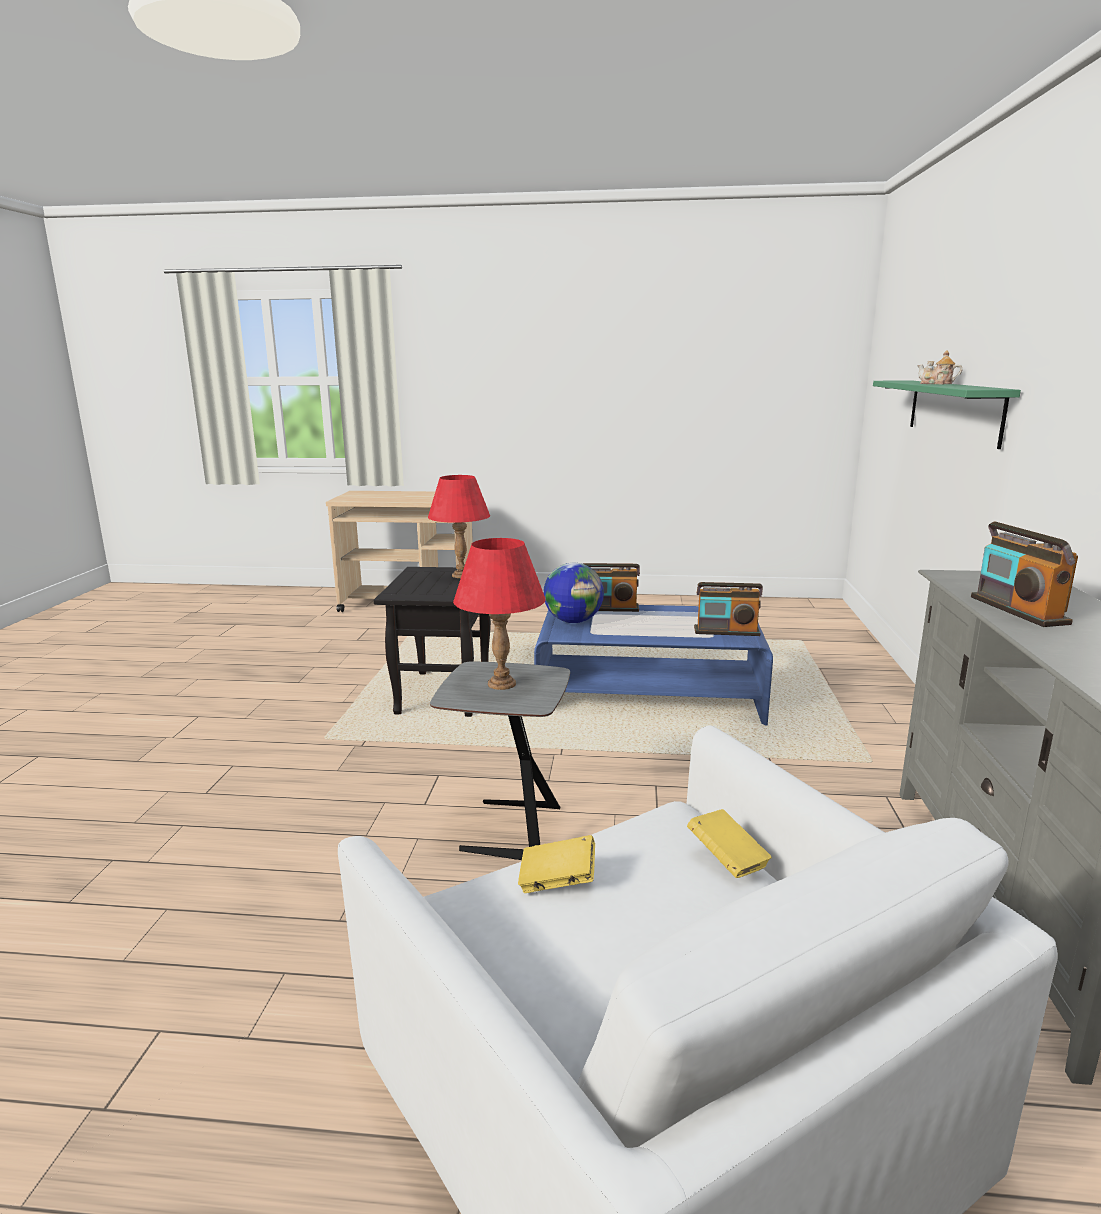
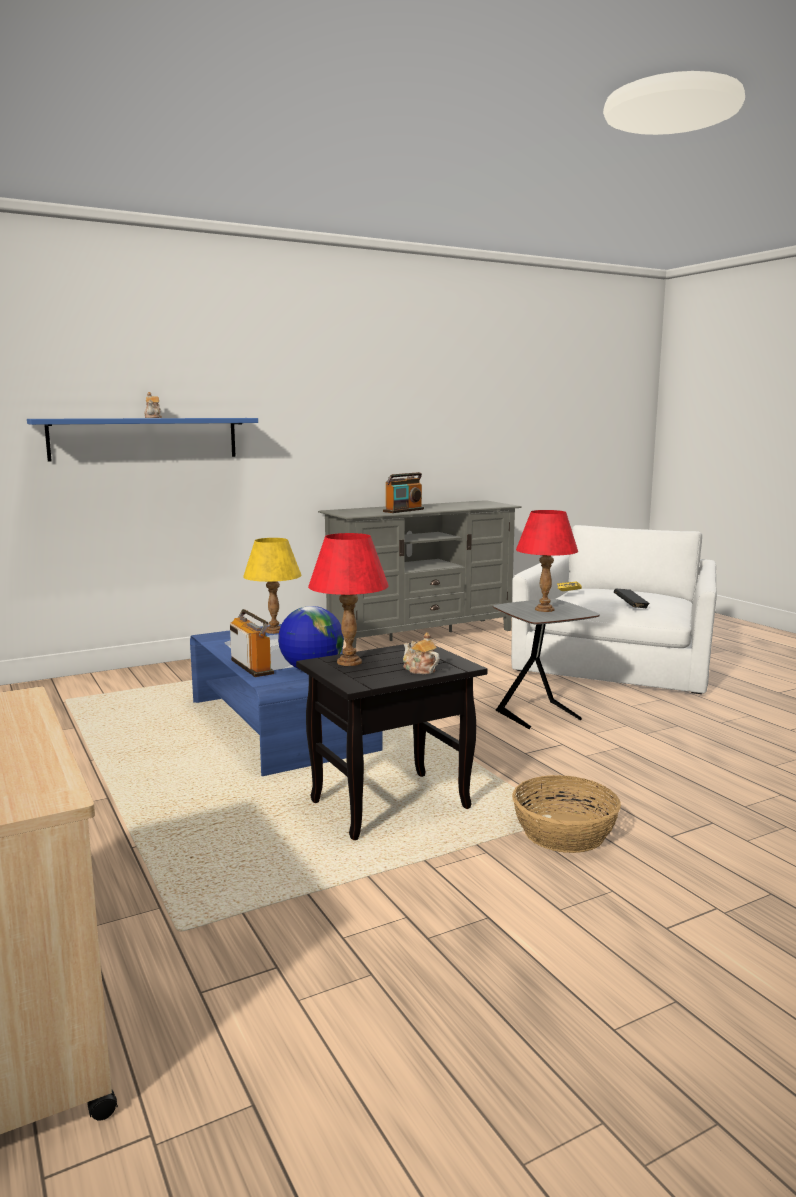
camera: 125 degrees left, 5 degrees down
(312, 731) = (563, 833): none -> basket
(409, 584) = (419, 670): none -> teapot
(557, 881) = (630, 606): yellow book -> black book
(726, 631) = (273, 631): radio -> yellow table lamp
(953, 410) = (144, 438): green shelf -> blue shelf

